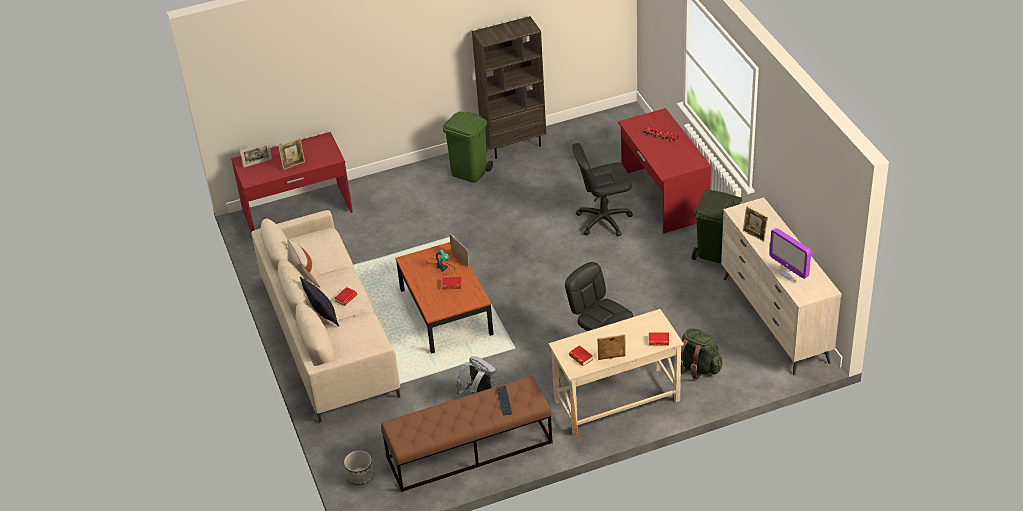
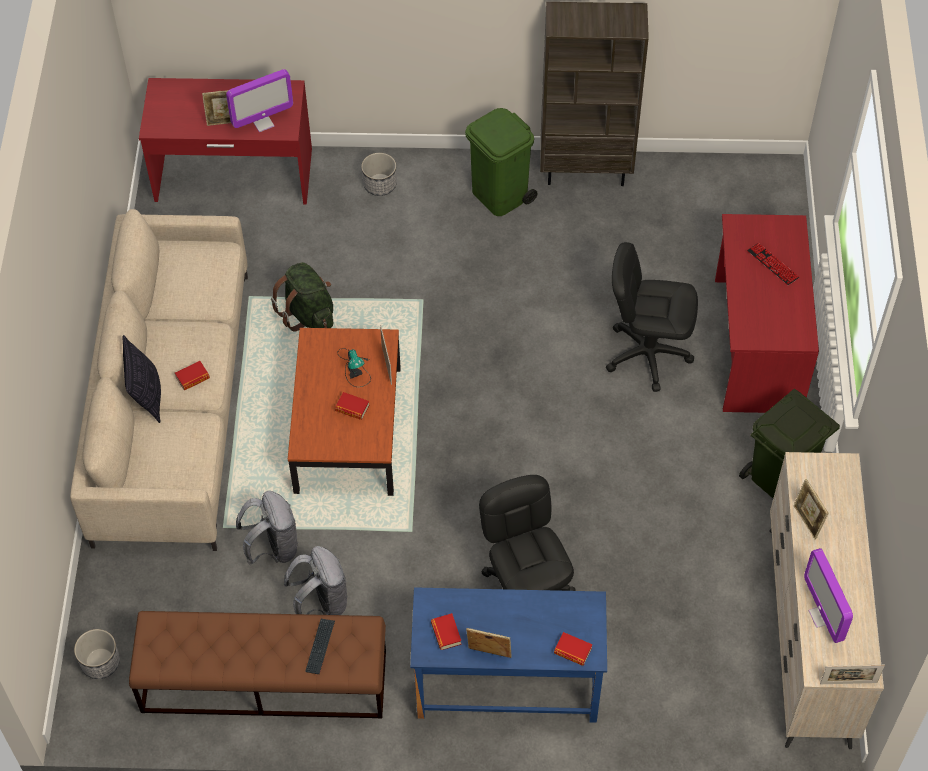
camera: 20 degrees right, 15 degrees up
(257, 163) = (179, 100): picture frame -> picture frame (848, 683)
(306, 277) = (158, 319): beige pillow -> none
(318, 159) = (263, 123): none -> monitor
(393, 189) = (380, 184): none -> planter
(434, 384) = (273, 547): none -> grey backpack
(617, 401) = (507, 684): beige desk -> blue desk
(697, 367) = (651, 673): green backpack -> green backpack (308, 314)

